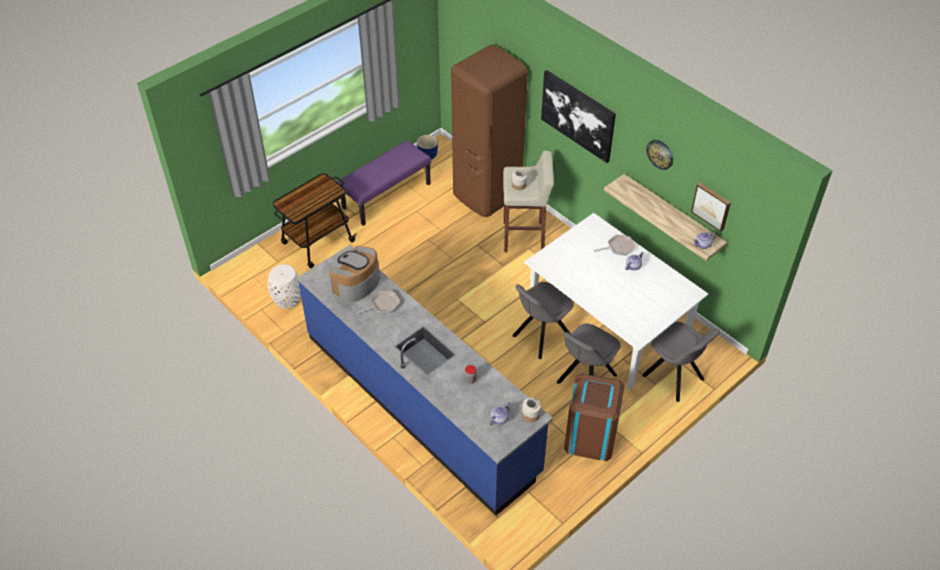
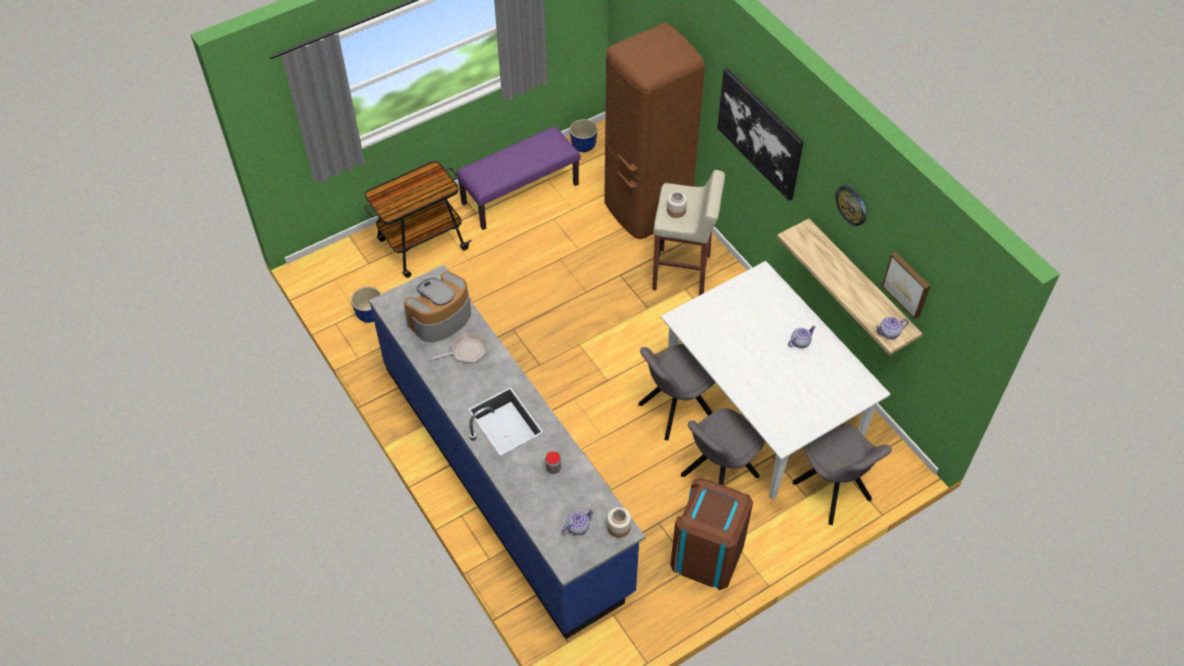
camera: 10 degrees right, 5 degrees up
(287, 299) = (369, 315): white stool -> planter
(618, 247) = (787, 313): frying pan -> none

